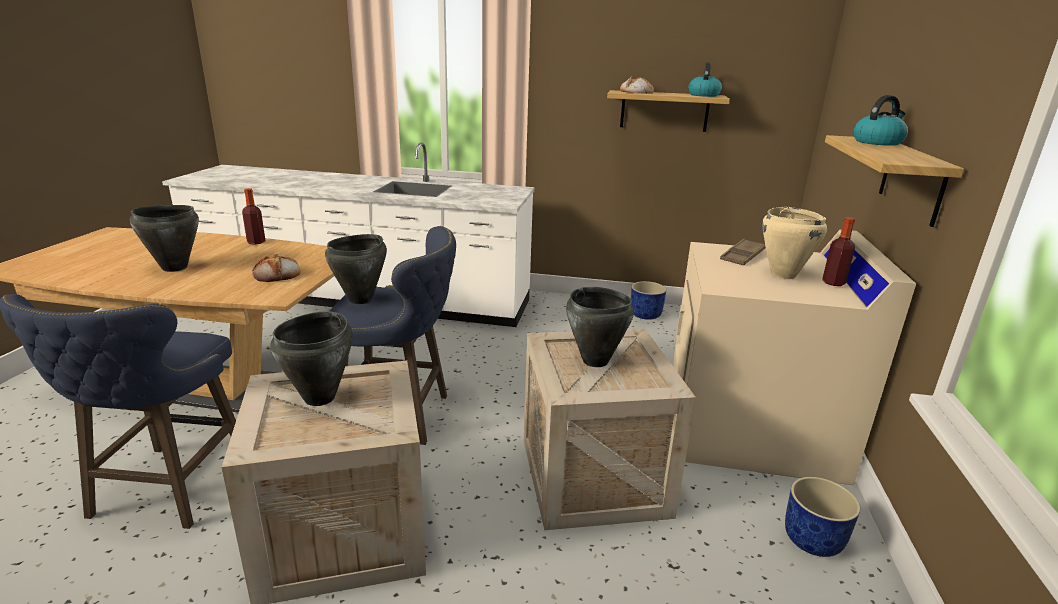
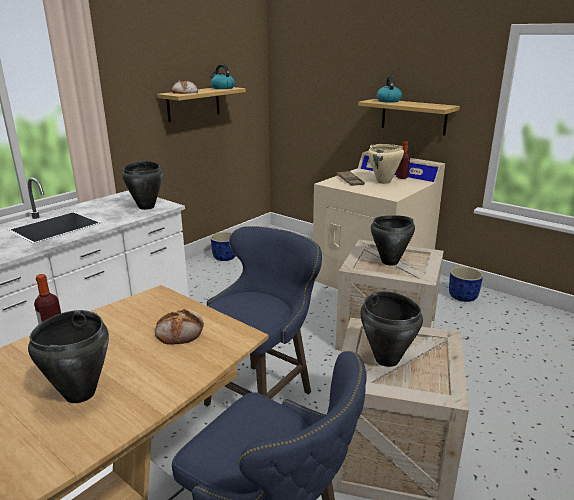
camera: 60 degrees left, 0 degrees up
(361, 299) = (244, 311): black cooking pot -> black cooking pot (146, 207)

